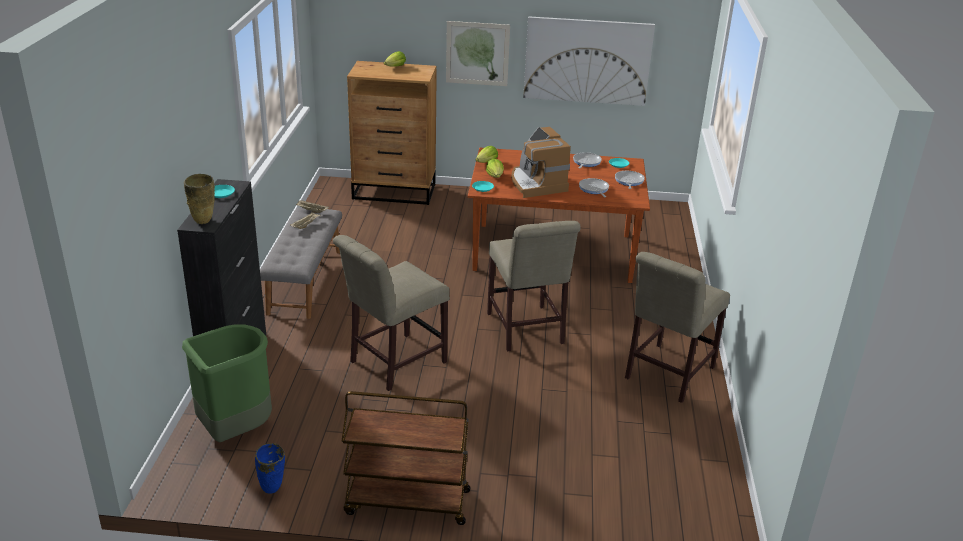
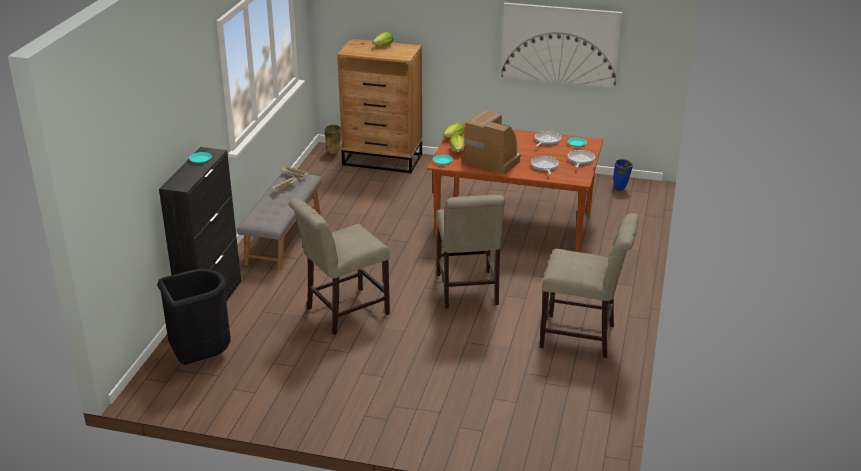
camera: 10 degrees right, 0 degrees up
(203, 222) = (180, 183): beige vase -> beige vase (333, 153)
(235, 430) = (200, 357): green trash can -> black trash can
(272, 489) = (221, 405): blue vase -> blue vase (620, 189)
(406, 502) = (326, 423): brown cart -> none
(477, 53) = (459, 35): picture -> none
(536, 184) = (493, 159): coffee machine -> coffee machine turned 135 degrees clockwise
(666, 375) = (582, 337): beige chair -> beige chair turned 120 degrees counterclockwise

